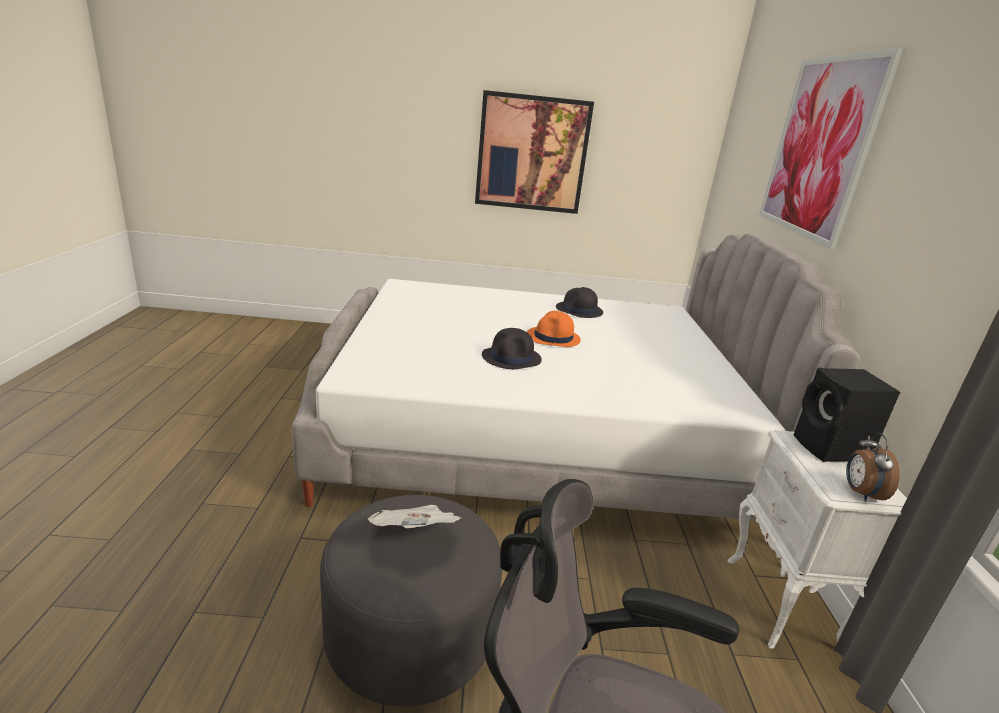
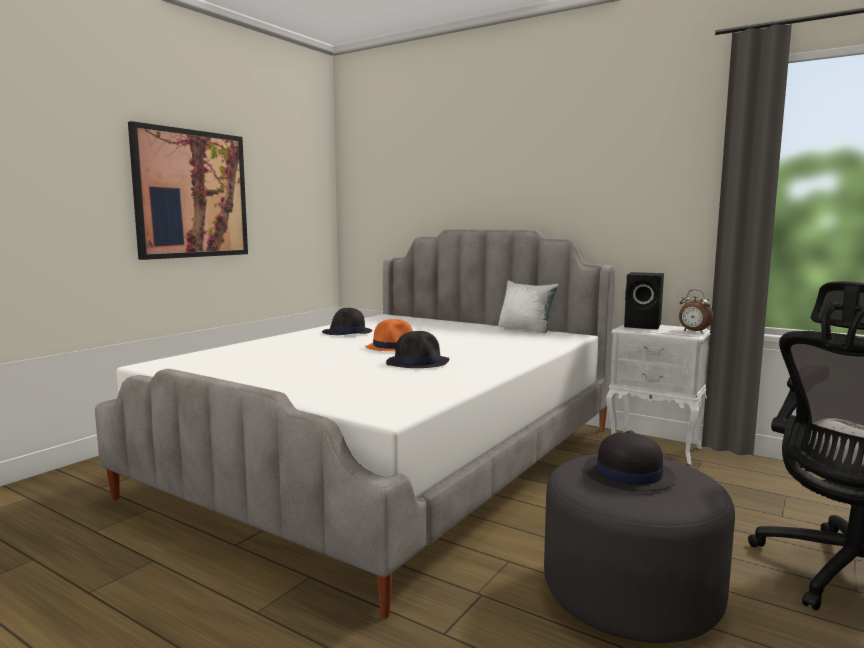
camera: 55 degrees left, 15 degrees down
(415, 535) = (628, 475): newspaper -> black hat
(736, 382) = (526, 329): none -> white pillow
(819, 148) = (490, 154): picture -> none

